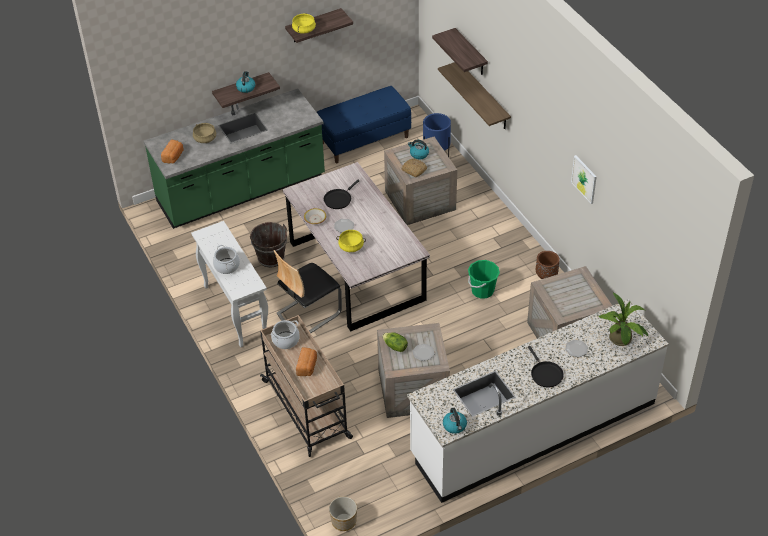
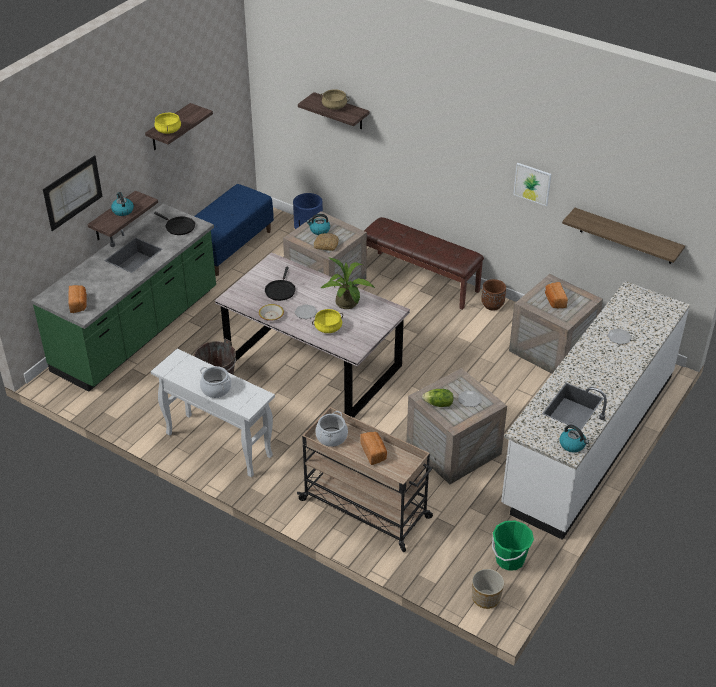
camera: 30 degrees left, 5 degrees down
(198, 63) = (73, 192): none -> picture
(205, 139) = (100, 277): beige cooking pot -> beige cooking pot (334, 106)
(308, 313) = (296, 419): chair -> none
(482, 290) = (447, 338): green bucket -> green bucket (509, 559)
(483, 96) = (365, 152): shelf -> shelf (626, 236)
(501, 227) = (420, 279): none -> brown bench
(545, 374) = (612, 368): black frying pan -> black frying pan (178, 227)
(568, 293) = (554, 301): none -> bread
(621, 341) = (650, 316): potted plant -> potted plant (348, 304)

